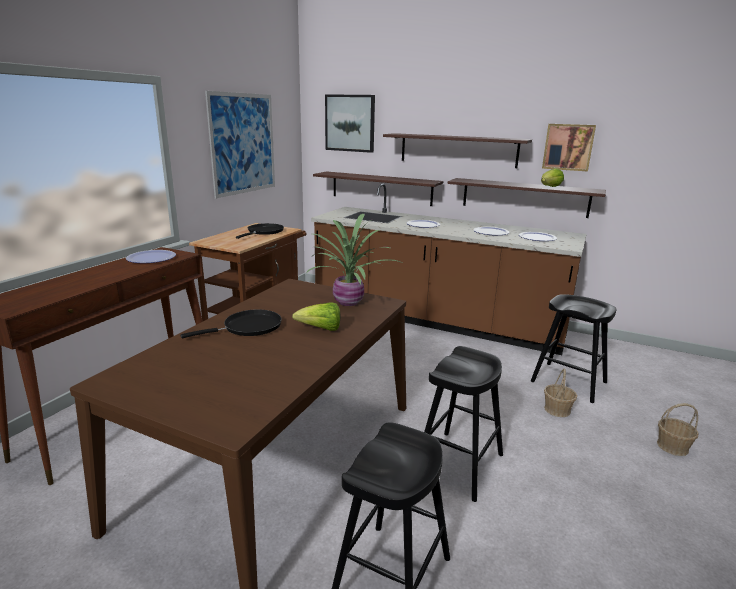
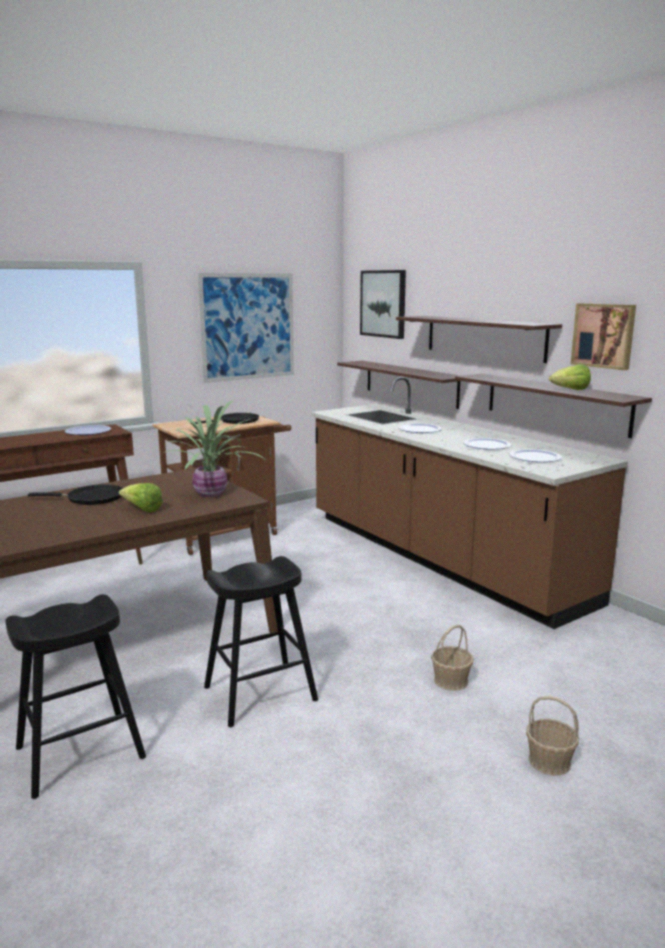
camera: 30 degrees right, 5 degrees down
(568, 382) = (514, 658): black stool -> none

